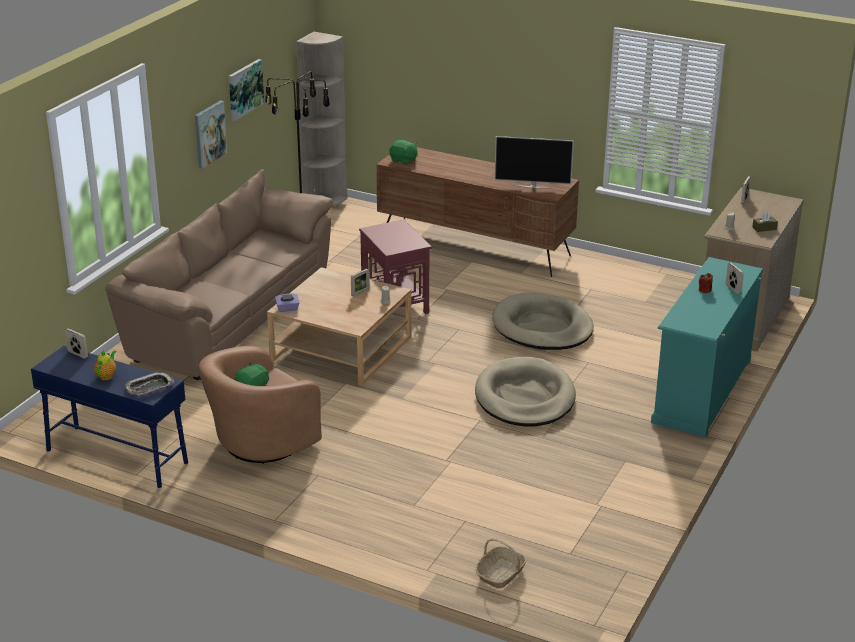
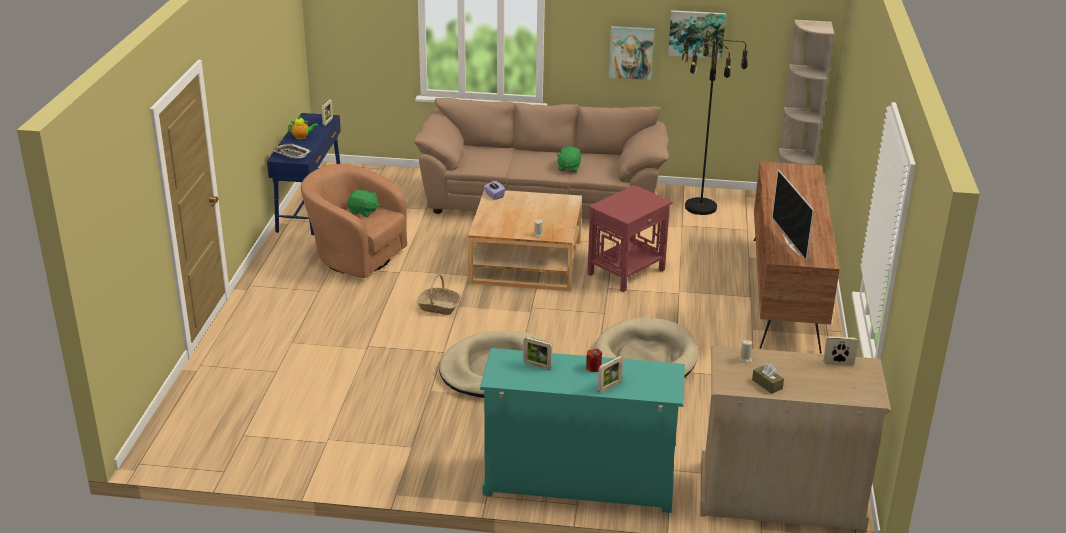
camera: 70 degrees right, 0 degrees up
(360, 292) = (547, 220): picture frame -> picture frame (537, 365)
(403, 160) = (782, 172): green plush toy -> green plush toy (568, 168)
(500, 574) = (203, 402): basket -> basket (438, 307)

